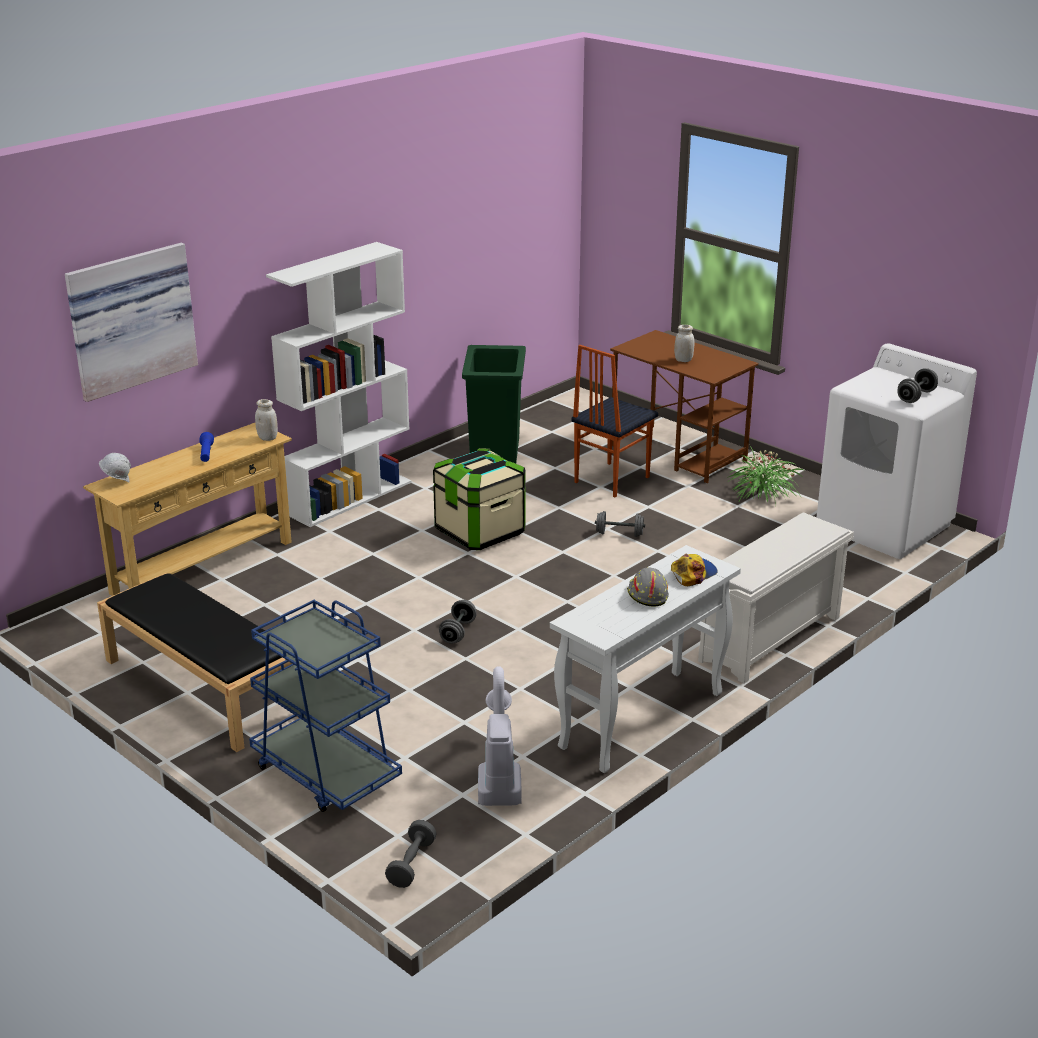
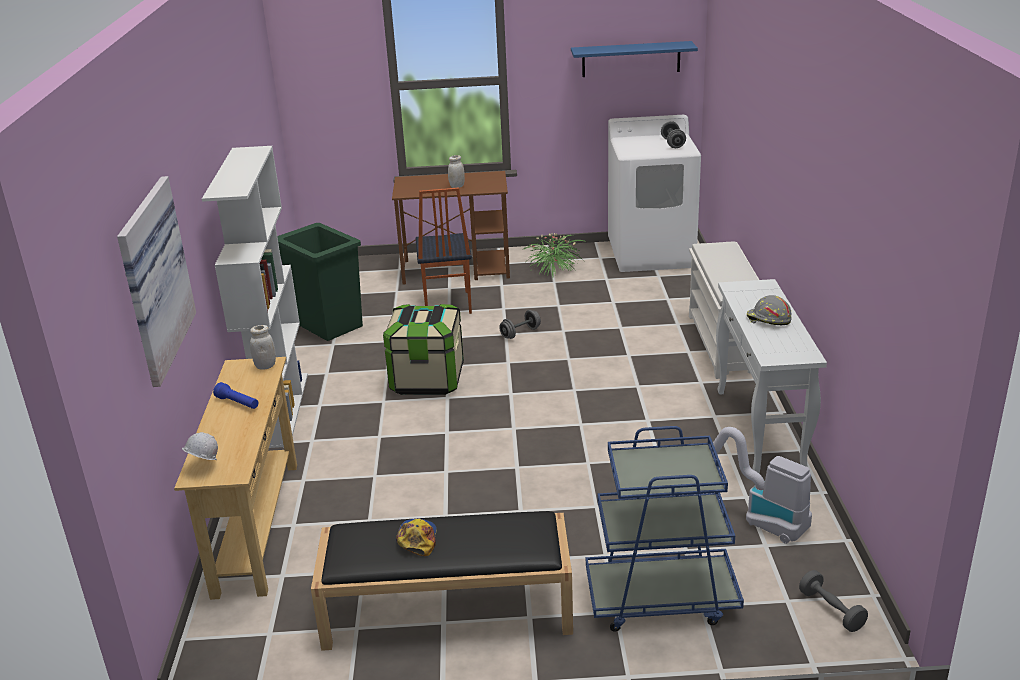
camera: 45 degrees left, 0 degrees up
(458, 632) = (548, 450): grey dumbbell -> none
(693, 573) = (761, 295): cap -> cap (417, 539)
(923, 278) = (631, 59): none -> blue shelf

